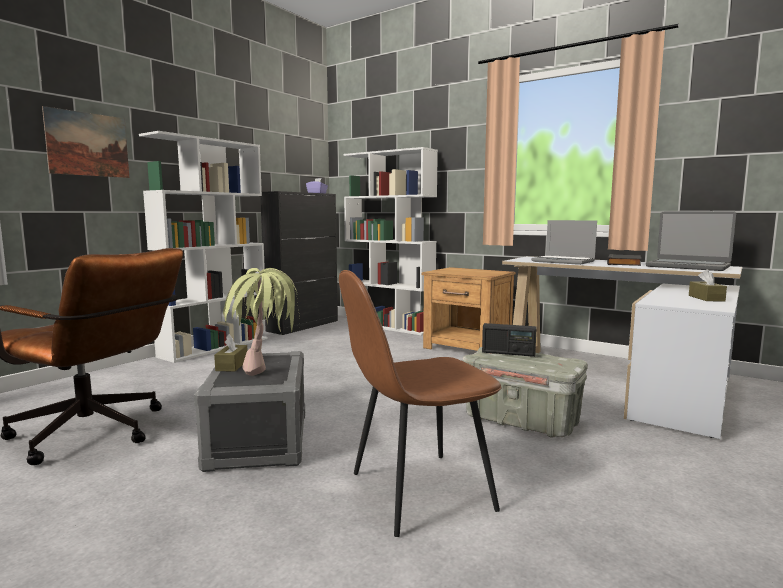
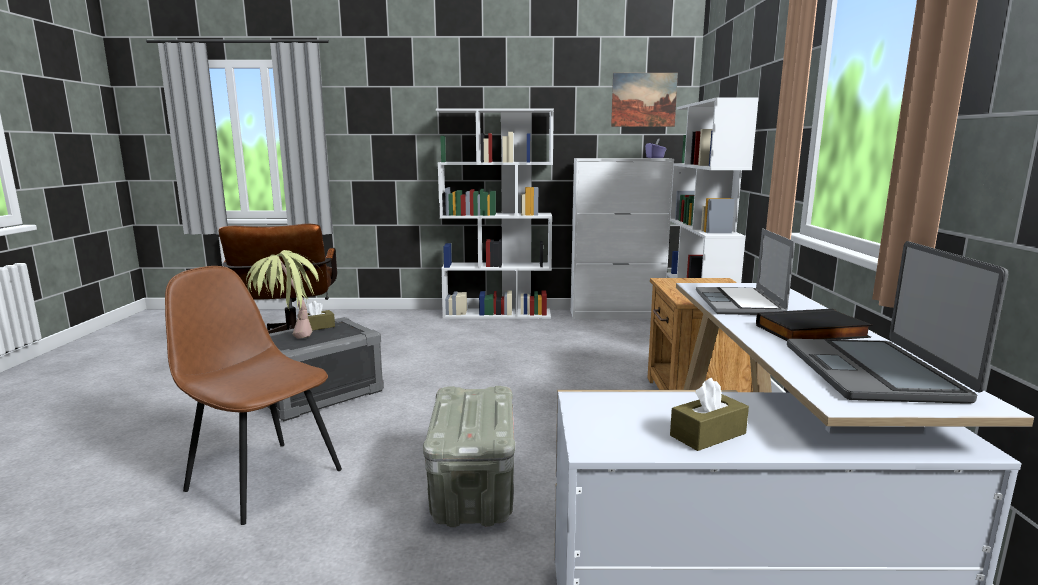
camera: 55 degrees right, 5 degrees up
(88, 144) = (399, 124): picture -> picture (643, 100)
(303, 326) = (617, 314): black cabinet -> white cabinet
(508, 353) = (481, 401): radio -> none

